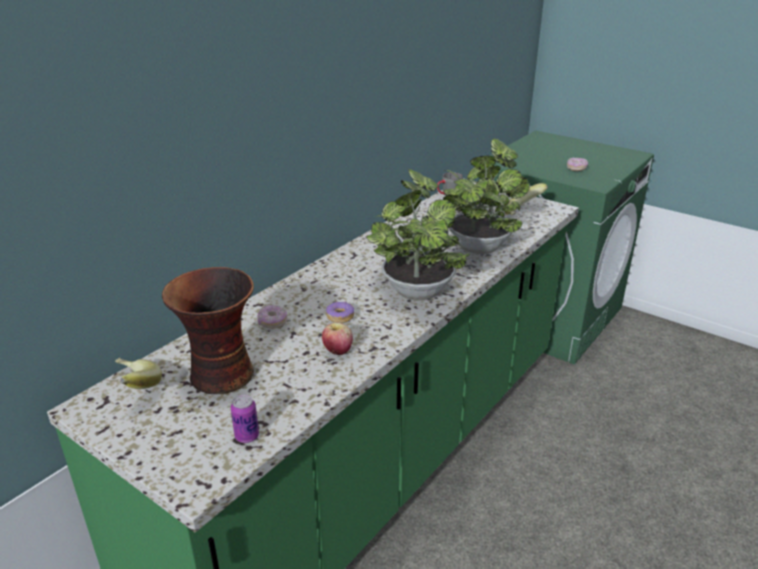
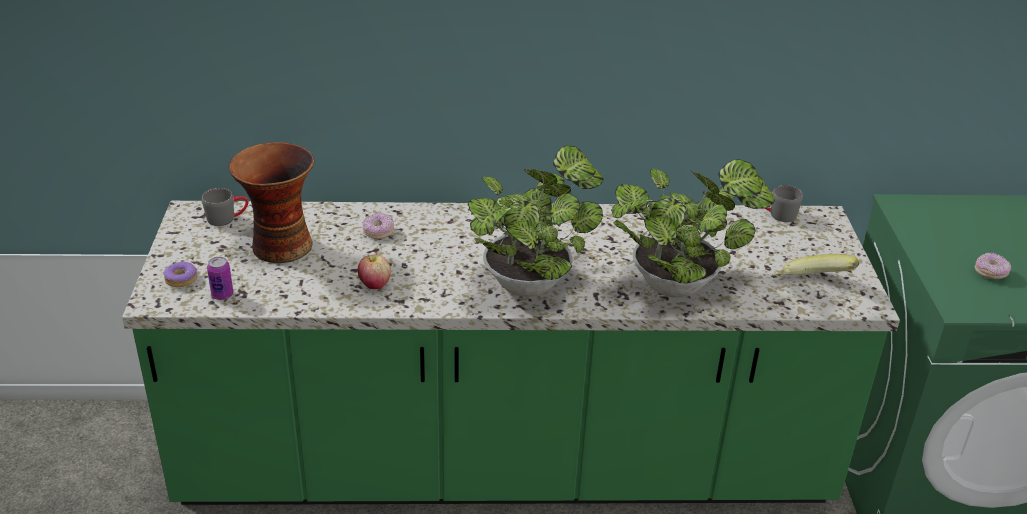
camera: 50 degrees right, 5 degrees up
(133, 388) = (227, 218): banana -> grey mug
(340, 317) = (428, 261): donut -> donut (181, 279)

